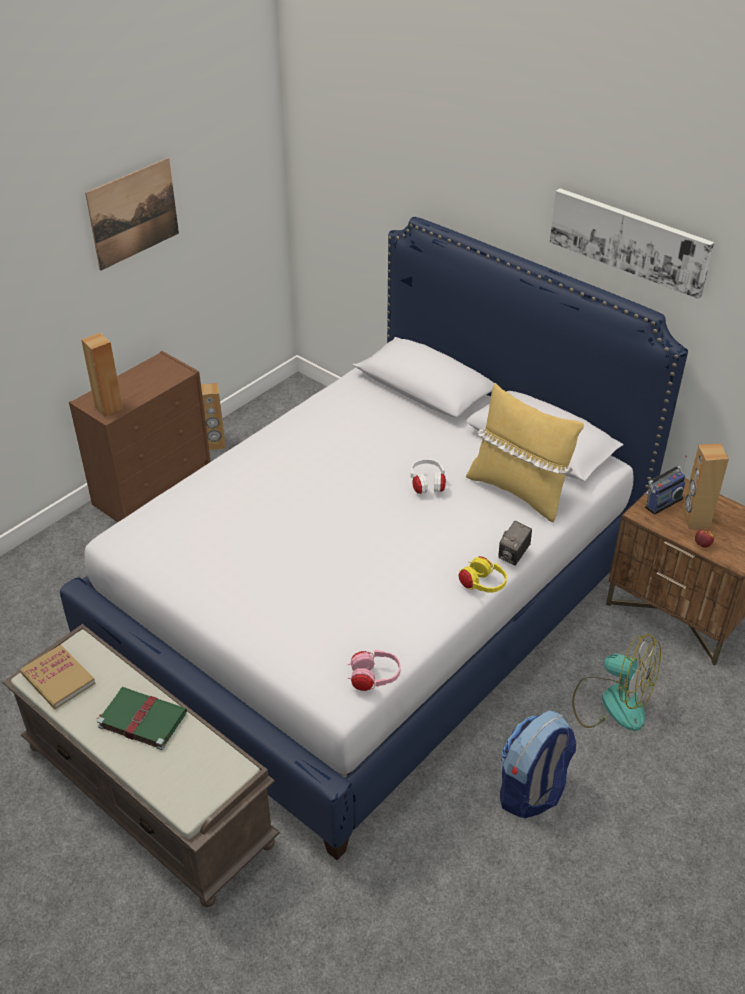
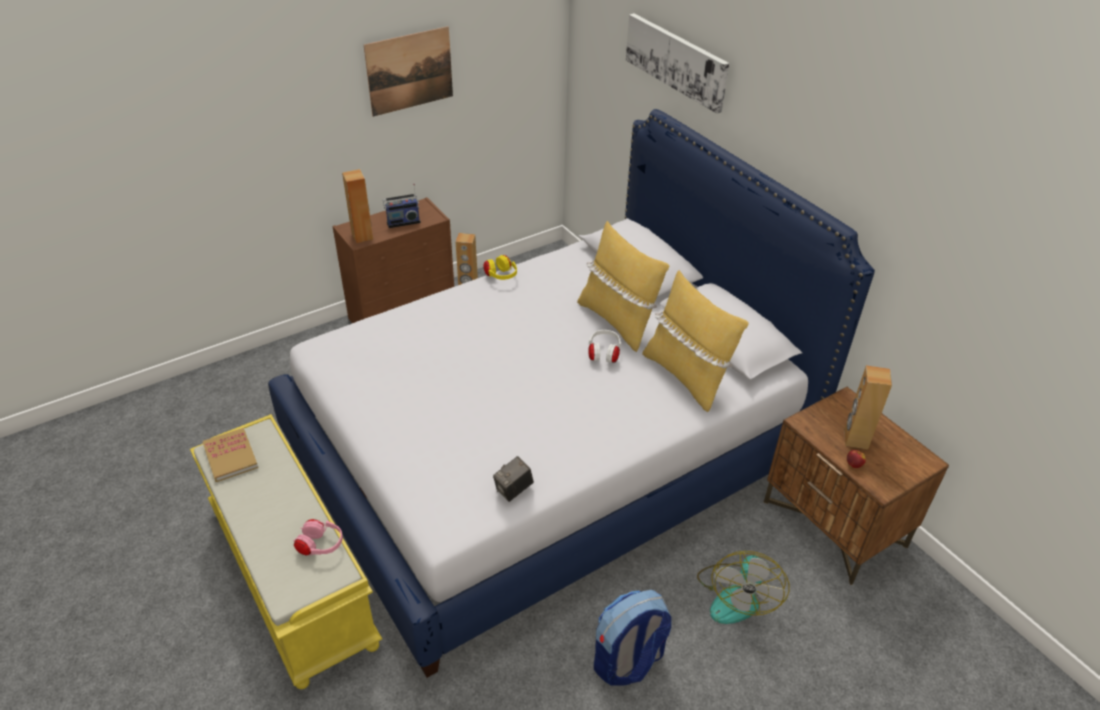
camera: 15 degrees right, 0 degrees up
(141, 719) = (281, 508): green book -> none
(151, 794) = (294, 575): brown bench -> yellow bench
(374, 679) = (479, 520): pink headphones -> pink headphones (320, 546)
(427, 448) = (617, 321): none -> yellow pillow
(482, 585) = (616, 456): yellow headphones -> yellow headphones (501, 276)
(513, 555) = (657, 435): camera -> camera (513, 490)
(612, 702) = (736, 595): fan -> fan turned 60 degrees clockwise
(629, 240) = (836, 154): picture -> picture (676, 61)
(662, 502) = (828, 415): radio -> radio (403, 222)

